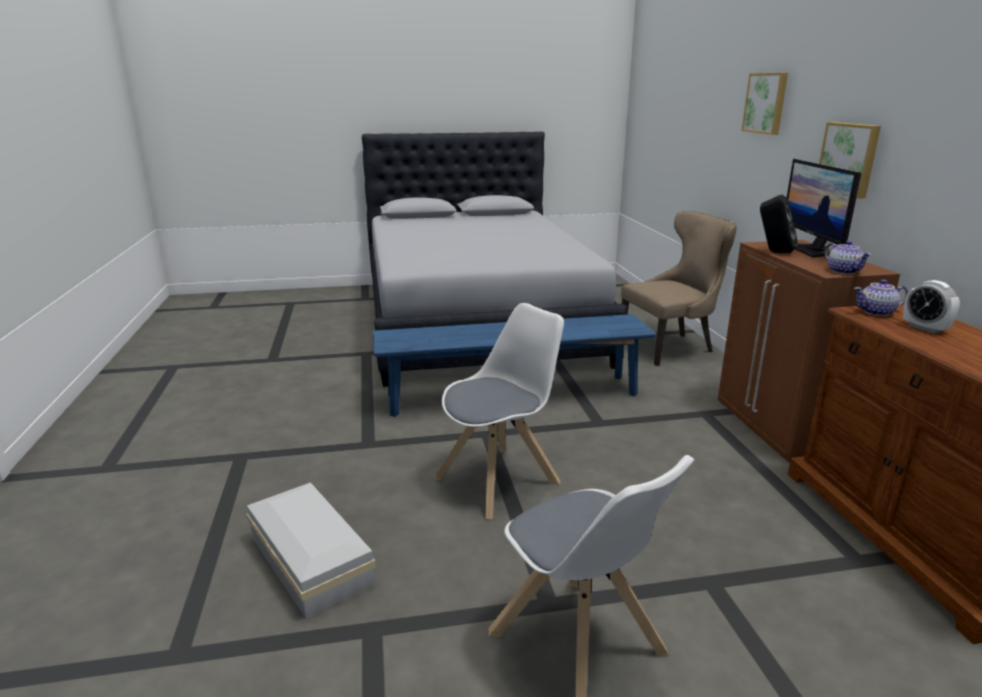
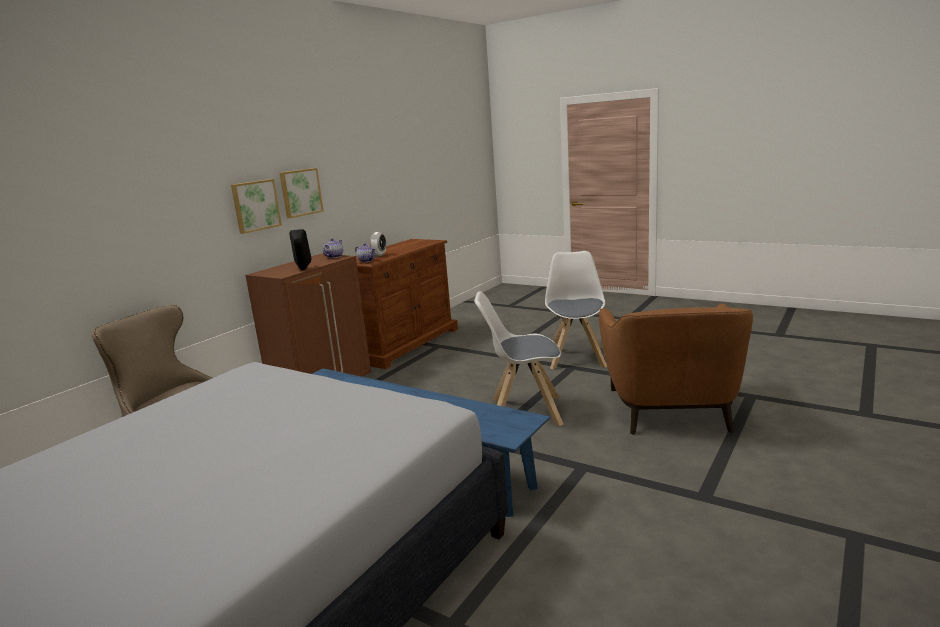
camera: 135 degrees left, 5 degrees down
(311, 558) = (670, 410): white storage box -> brown armchair
(766, 103) = (137, 184): picture -> picture (300, 192)
(811, 250) = (283, 267): monitor -> none

